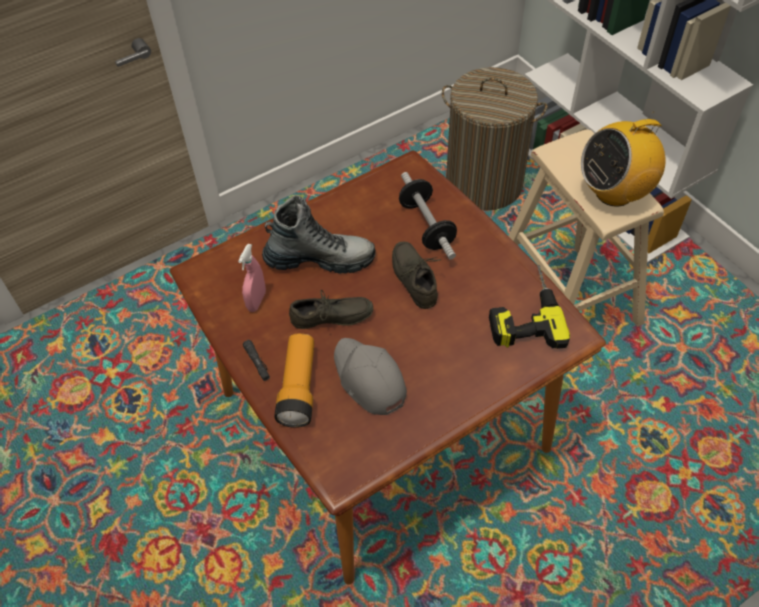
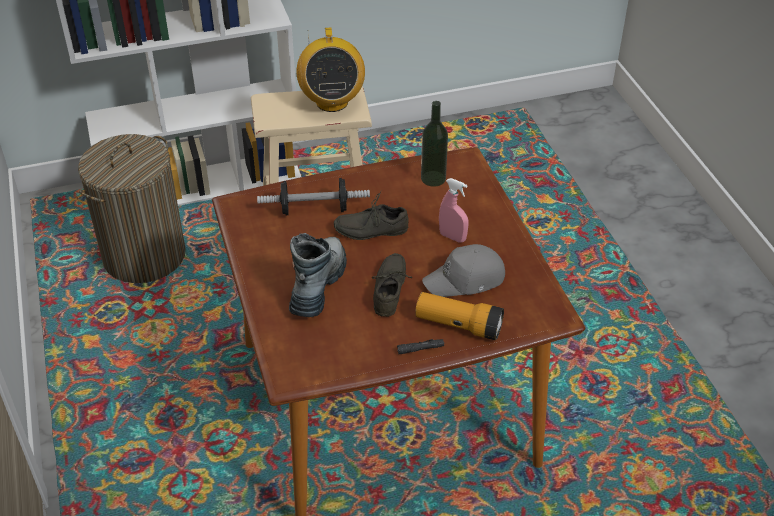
camera: 75 degrees left, 10 degrees down
(256, 301) = (348, 338): pink spray bottle -> pink spray bottle (452, 237)
(523, 312) = (433, 178): power drill -> bottle

